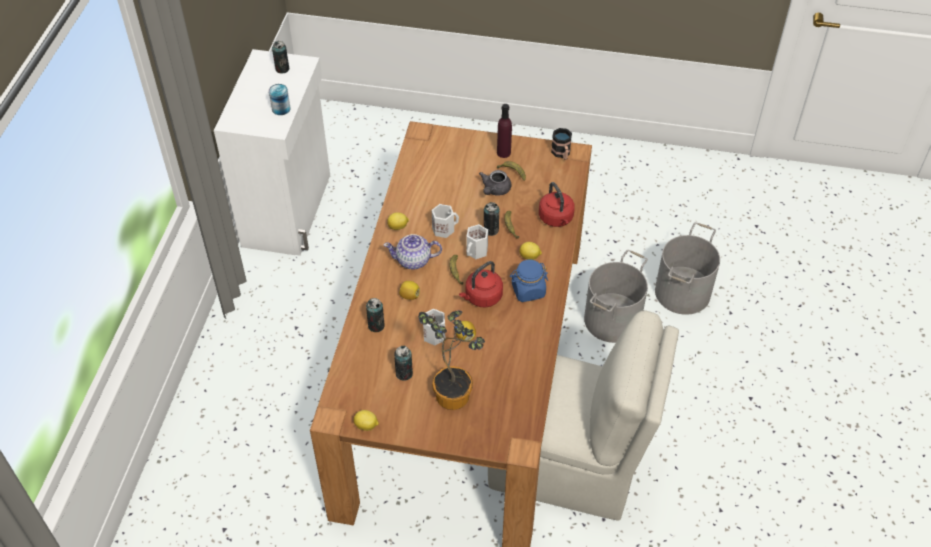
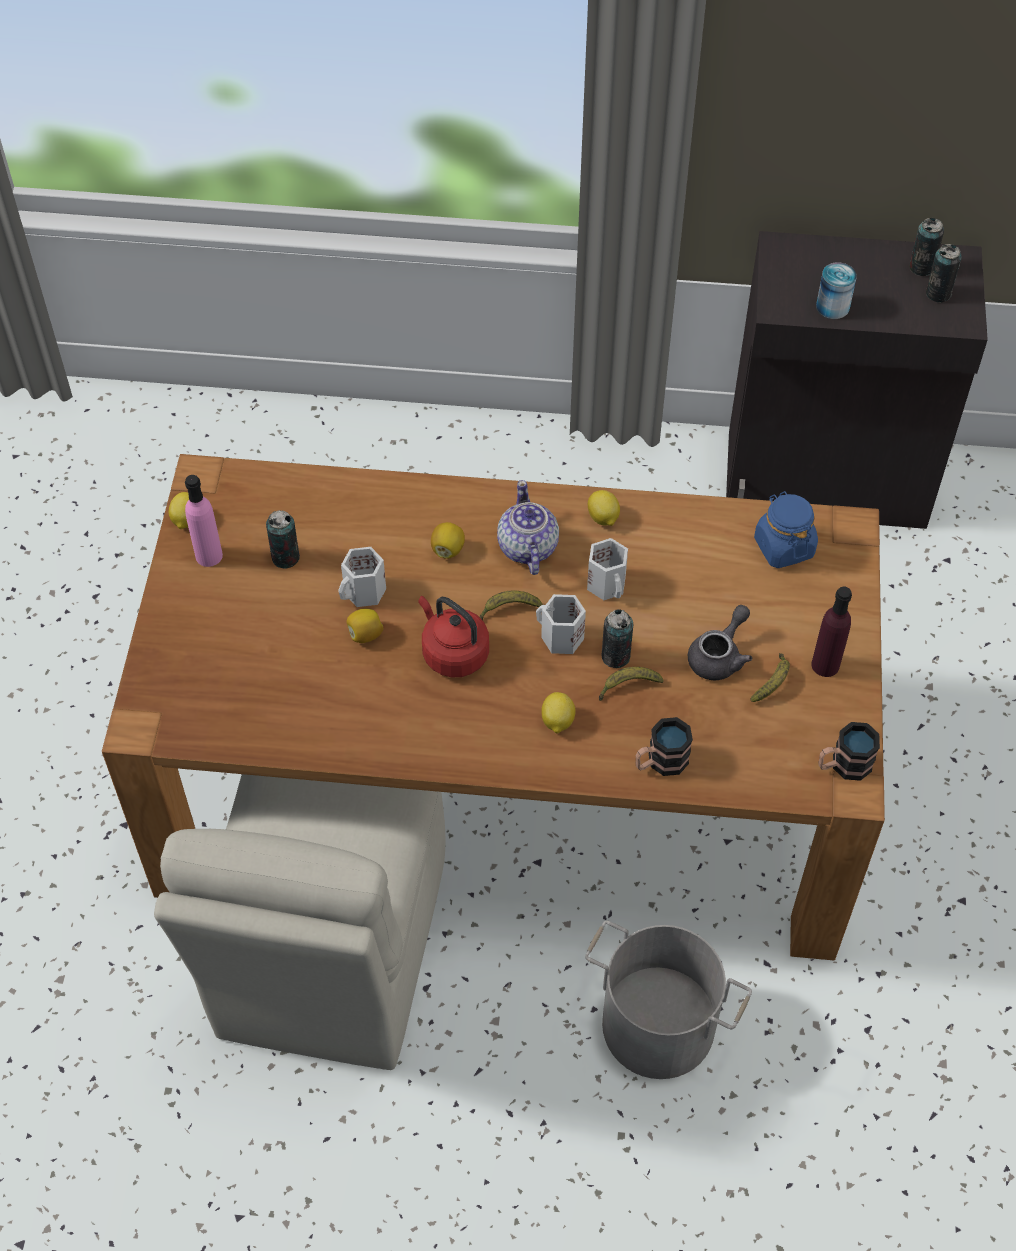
camera: 85 degrees right, 5 degrees up
(289, 209) = (827, 482): white cabinet -> black cabinet
(376, 326) = (380, 511): can -> can (921, 267)
(396, 413) = (209, 555): none -> pink bottle
(454, 391) = (251, 627): potted plant -> none
(494, 190) = (719, 656): grey teapot -> grey teapot turned 105 degrees clockwise
(528, 290) = (475, 722): blue jar -> blue jar (783, 547)
(556, 219) = (660, 762): red kettle -> mug
(683, 292) = (751, 1167): grey bucket -> none

